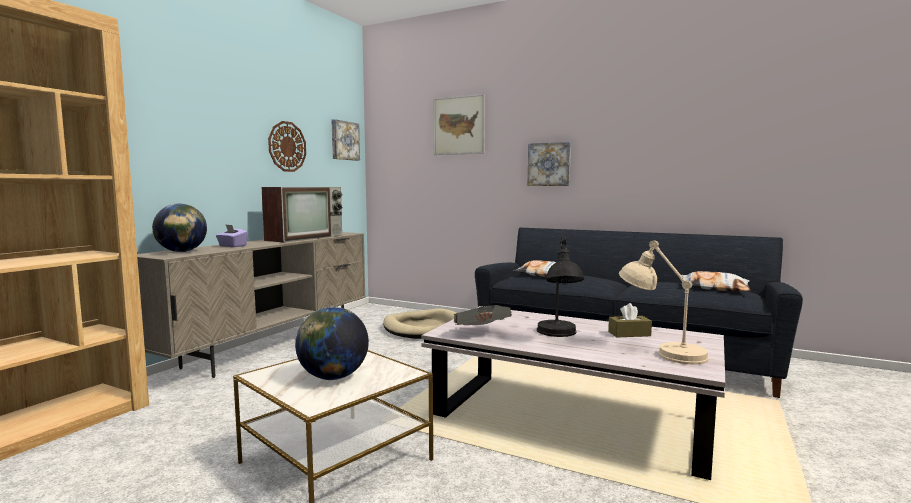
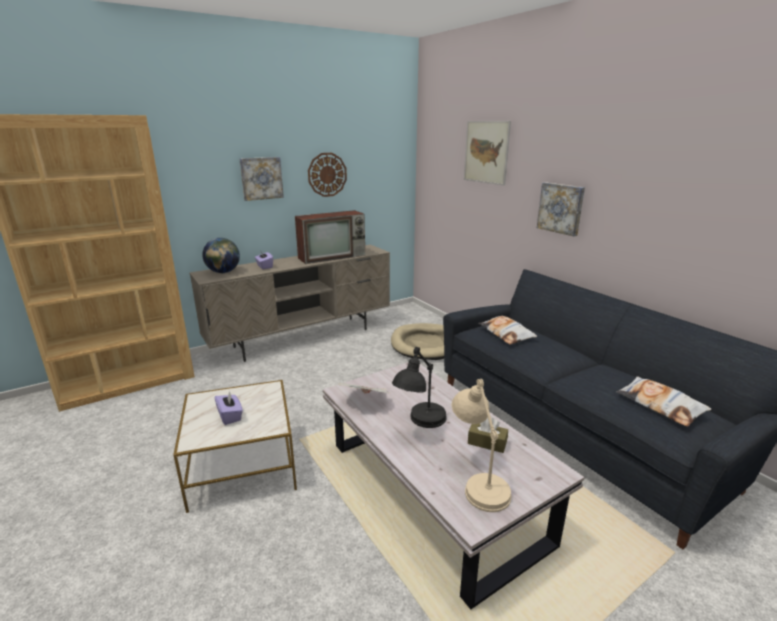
camera: 30 degrees right, 15 degrees up
(333, 377) = (230, 416): globe -> purple tissue box
(344, 140) = (390, 160): picture -> picture (261, 178)

